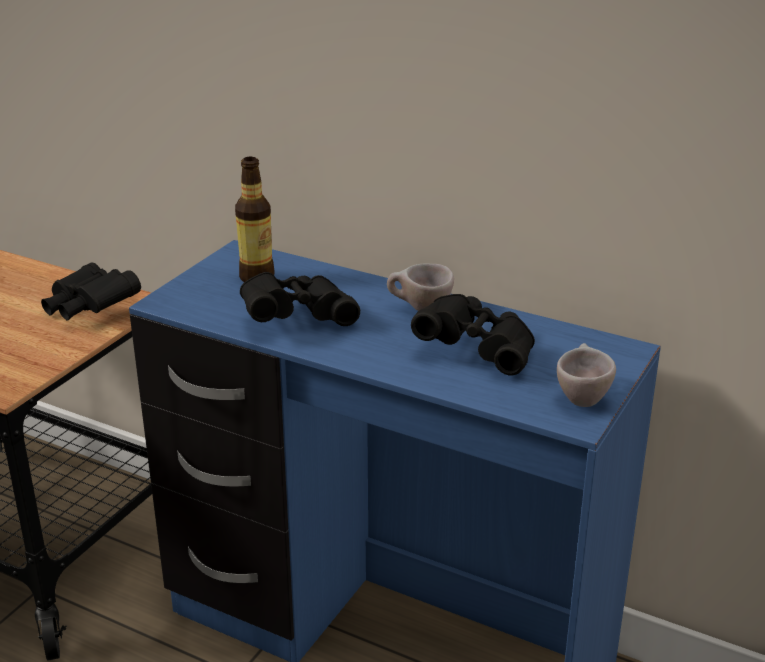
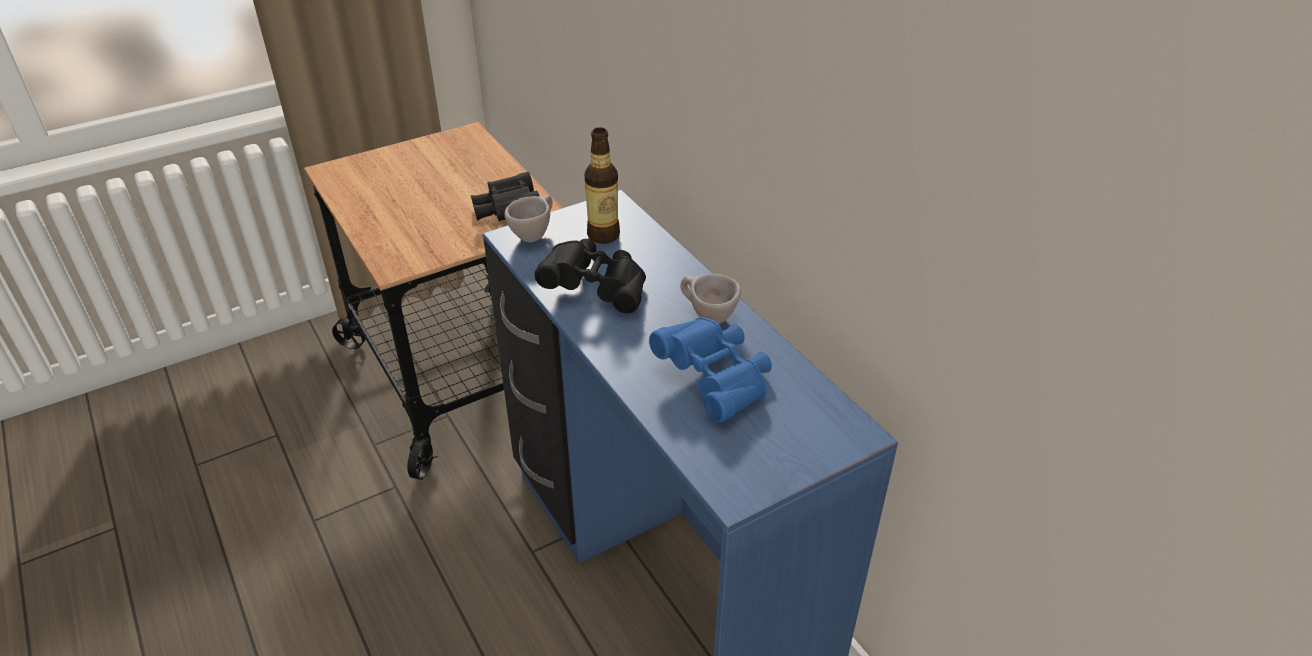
camera: 30 degrees right, 10 degrees up
(477, 351) = (716, 381): black binoculars -> blue binoculars
(581, 397) = (761, 470): beige cup -> beige cup (534, 234)

